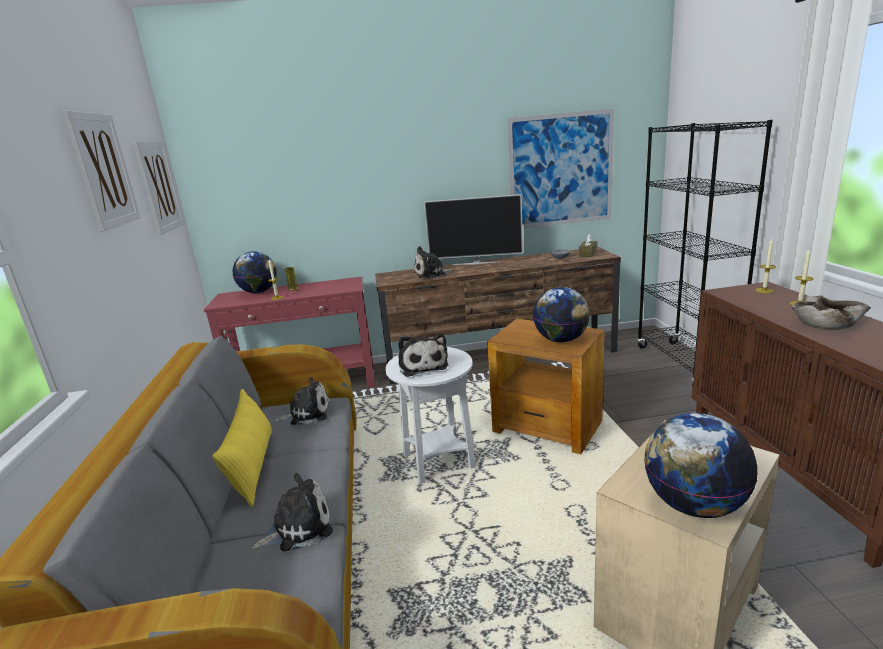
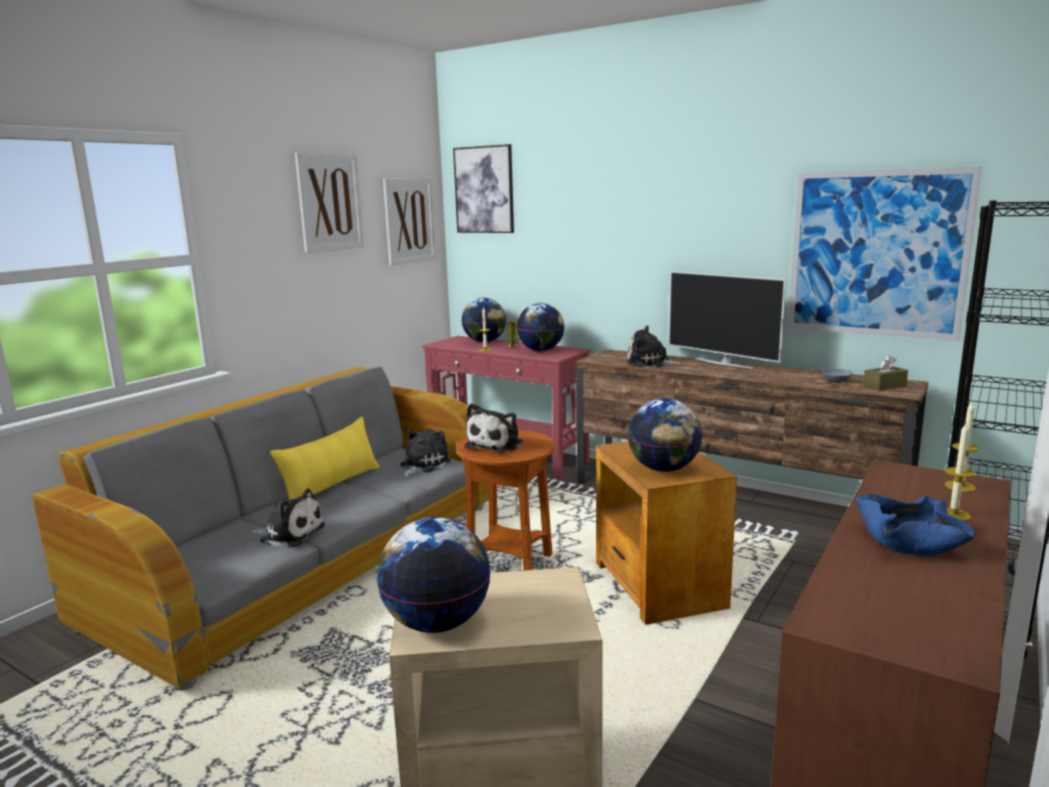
camera: 40 degrees right, 5 degrees down
(224, 149) = (484, 190): none -> picture
(307, 414) = (422, 465): plush toy -> plush toy turned 90 degrees counterclockwise
(326, 286) = (541, 350): none -> globe
(438, 461) = (509, 564): white side table -> brown side table
(825, 322) = (911, 541): beige bowl -> blue bowl

